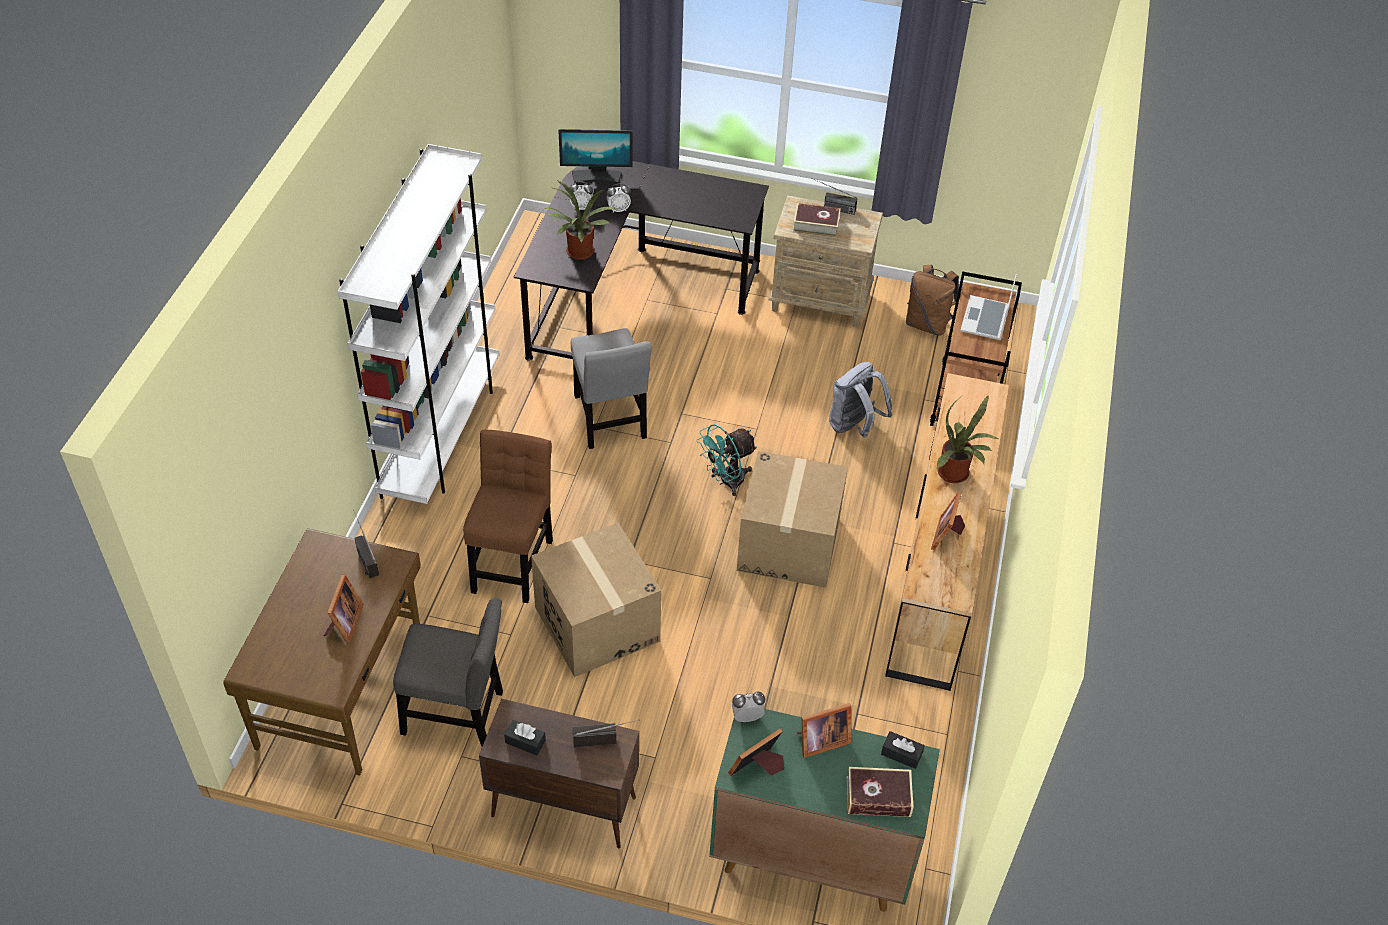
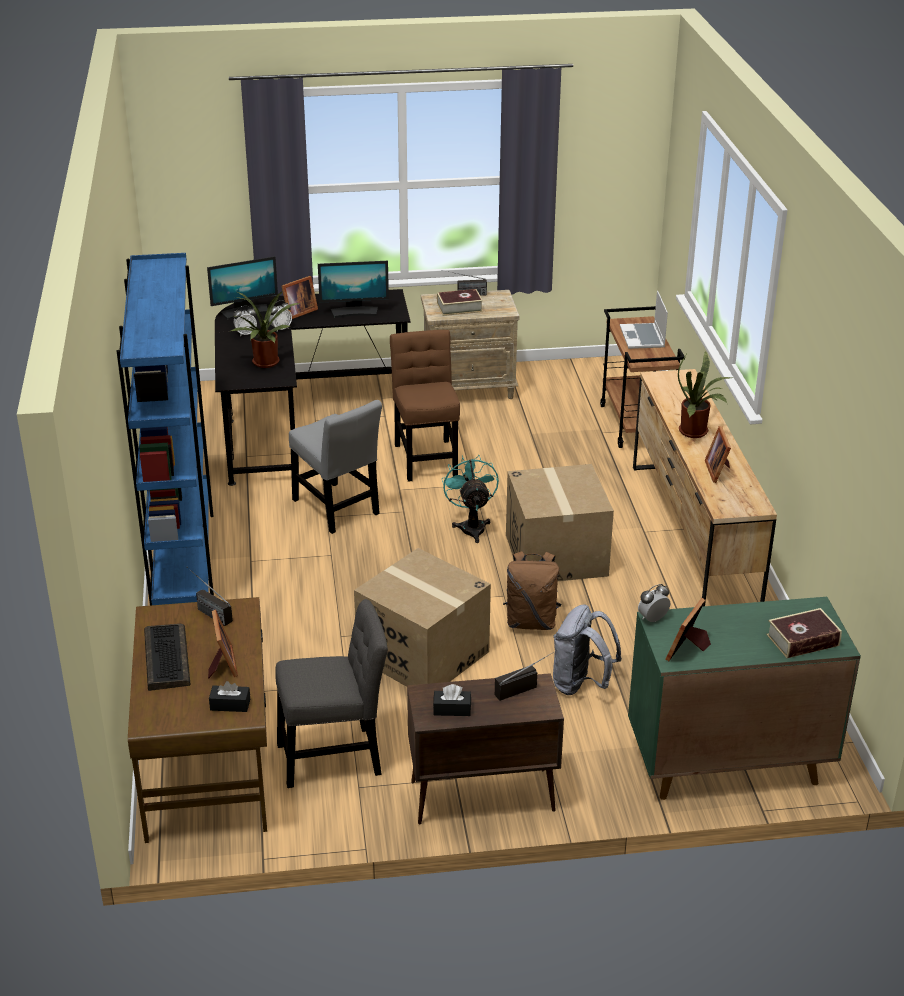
camera: 20 degrees left, 15 degrees down
(300, 599) = (166, 658): none -> keyboard
(441, 435) = (183, 557): white bookcase -> blue bookcase
(512, 561) = (313, 630): brown chair -> brown chair (426, 458)
(702, 205) = (354, 312): none -> monitor
(726, 481) = (471, 526): turquoise fan -> turquoise fan turned 135 degrees clockwise
(820, 741) = (726, 617): picture frame -> picture frame (297, 312)
(854, 426) = (556, 463): grey backpack -> grey backpack (581, 684)
(901, 754) = (799, 607): black tissue box -> black tissue box (230, 705)
(927, 324) = (570, 384): brown backpack -> brown backpack (531, 622)

